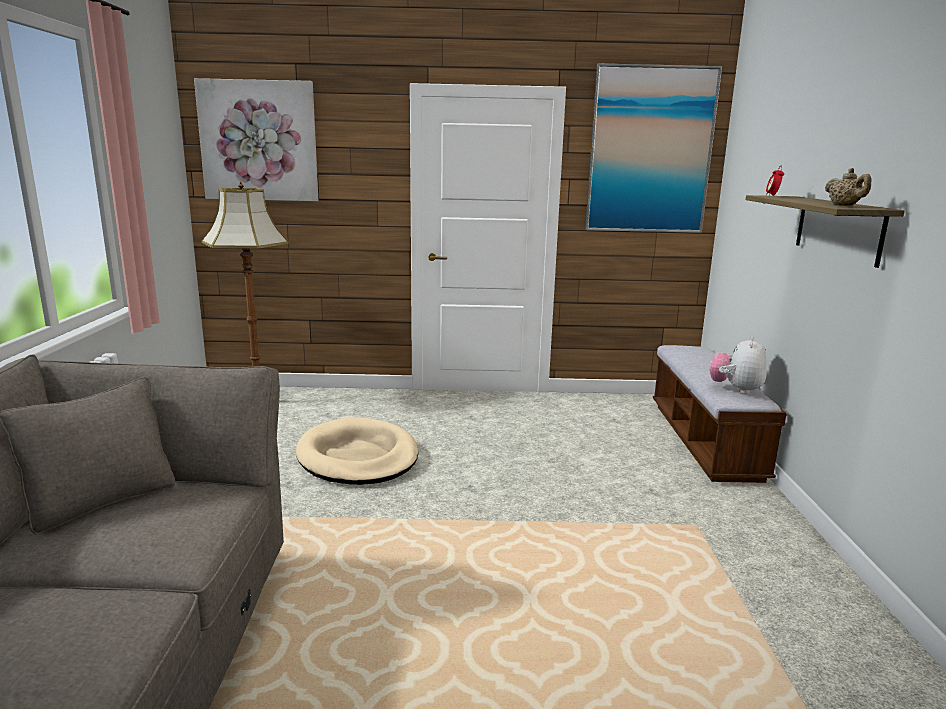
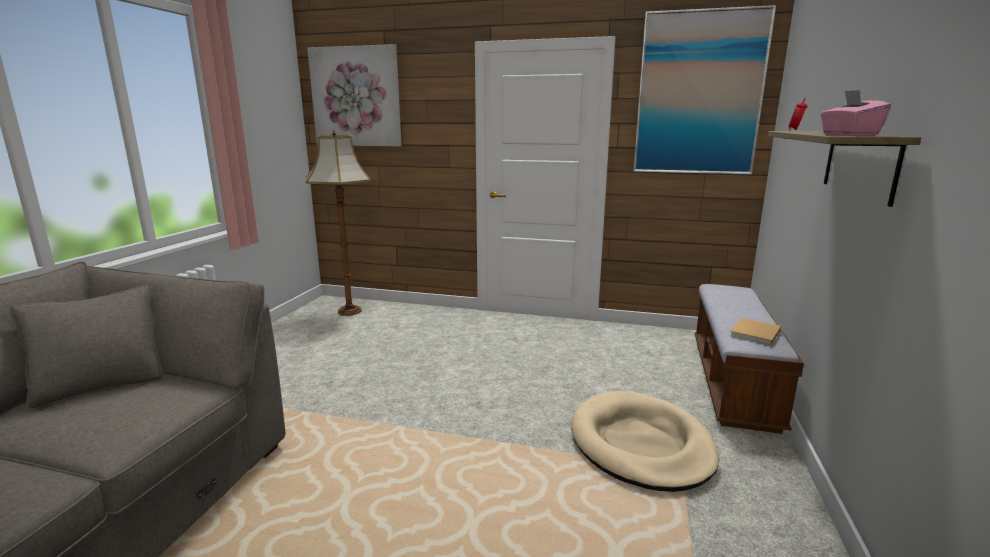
camera: 15 degrees right, 0 degrees up
(358, 457) = (398, 365): beige dog bed -> beige dog bed (641, 444)
(735, 389) = (754, 333): plush toy -> beige book
(844, 206) = (848, 135): beige teapot -> pink tissue box

